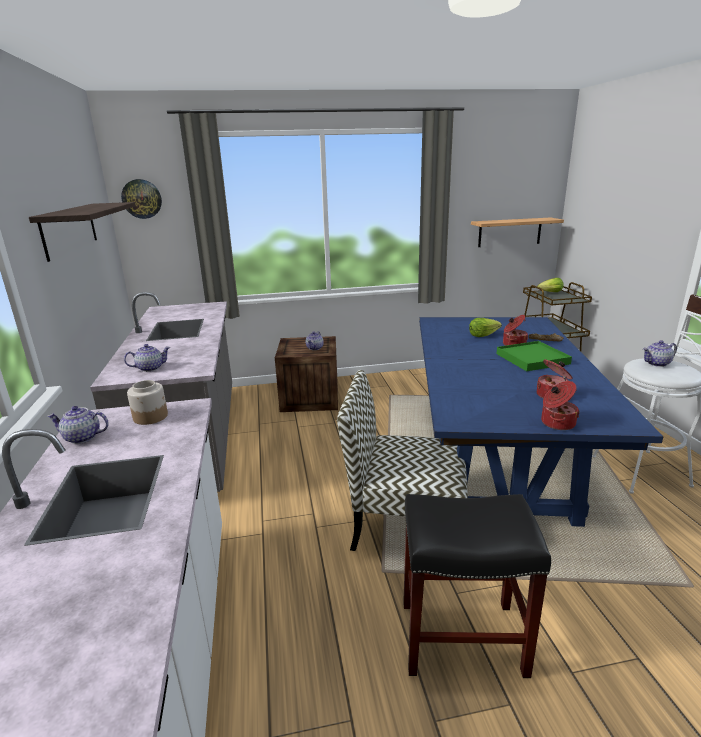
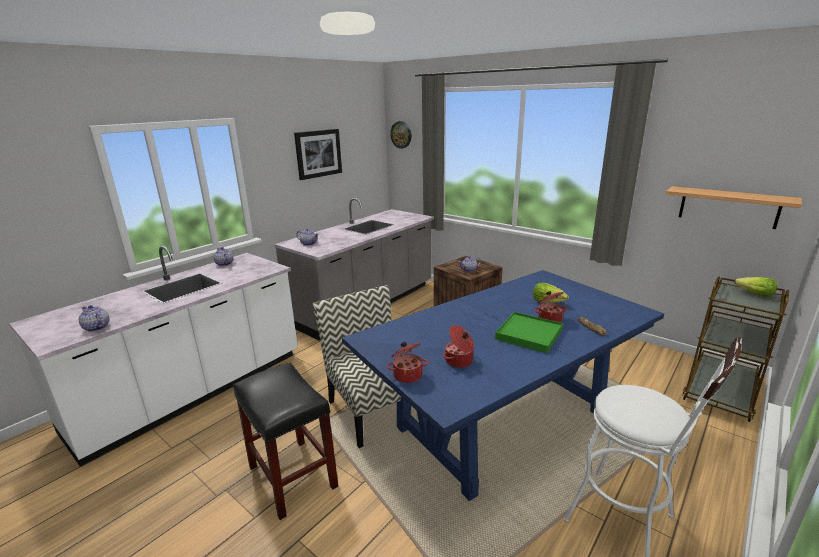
camera: 50 degrees right, 0 degrees up
(70, 229) = (318, 153): shelf -> picture
(151, 417) = (256, 266): jar -> none
(656, 363) = (643, 399): teapot -> teapot (96, 327)

